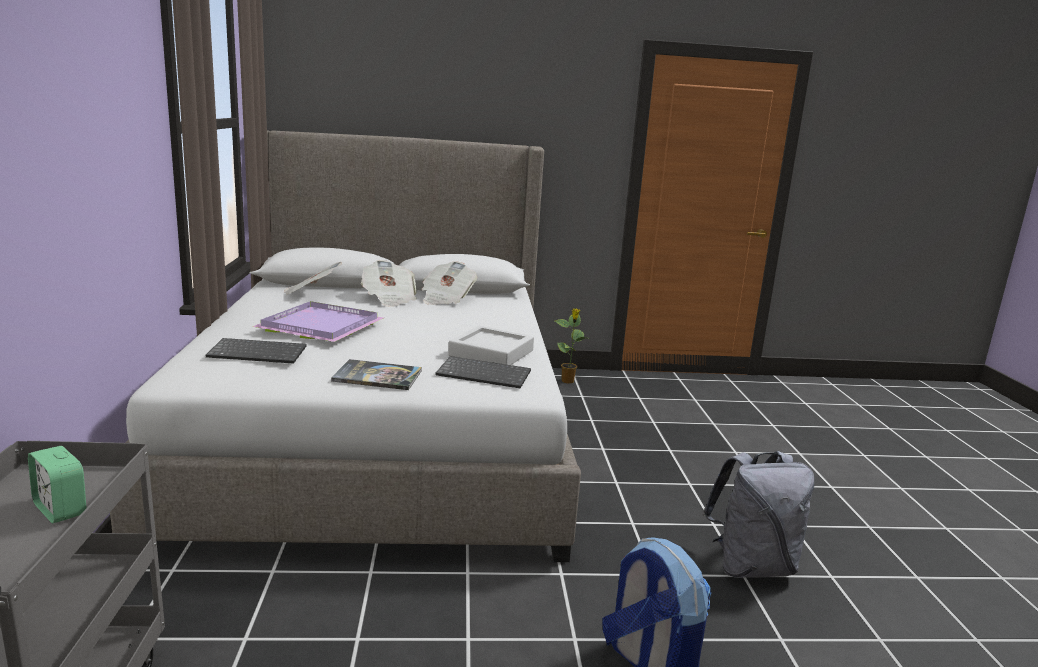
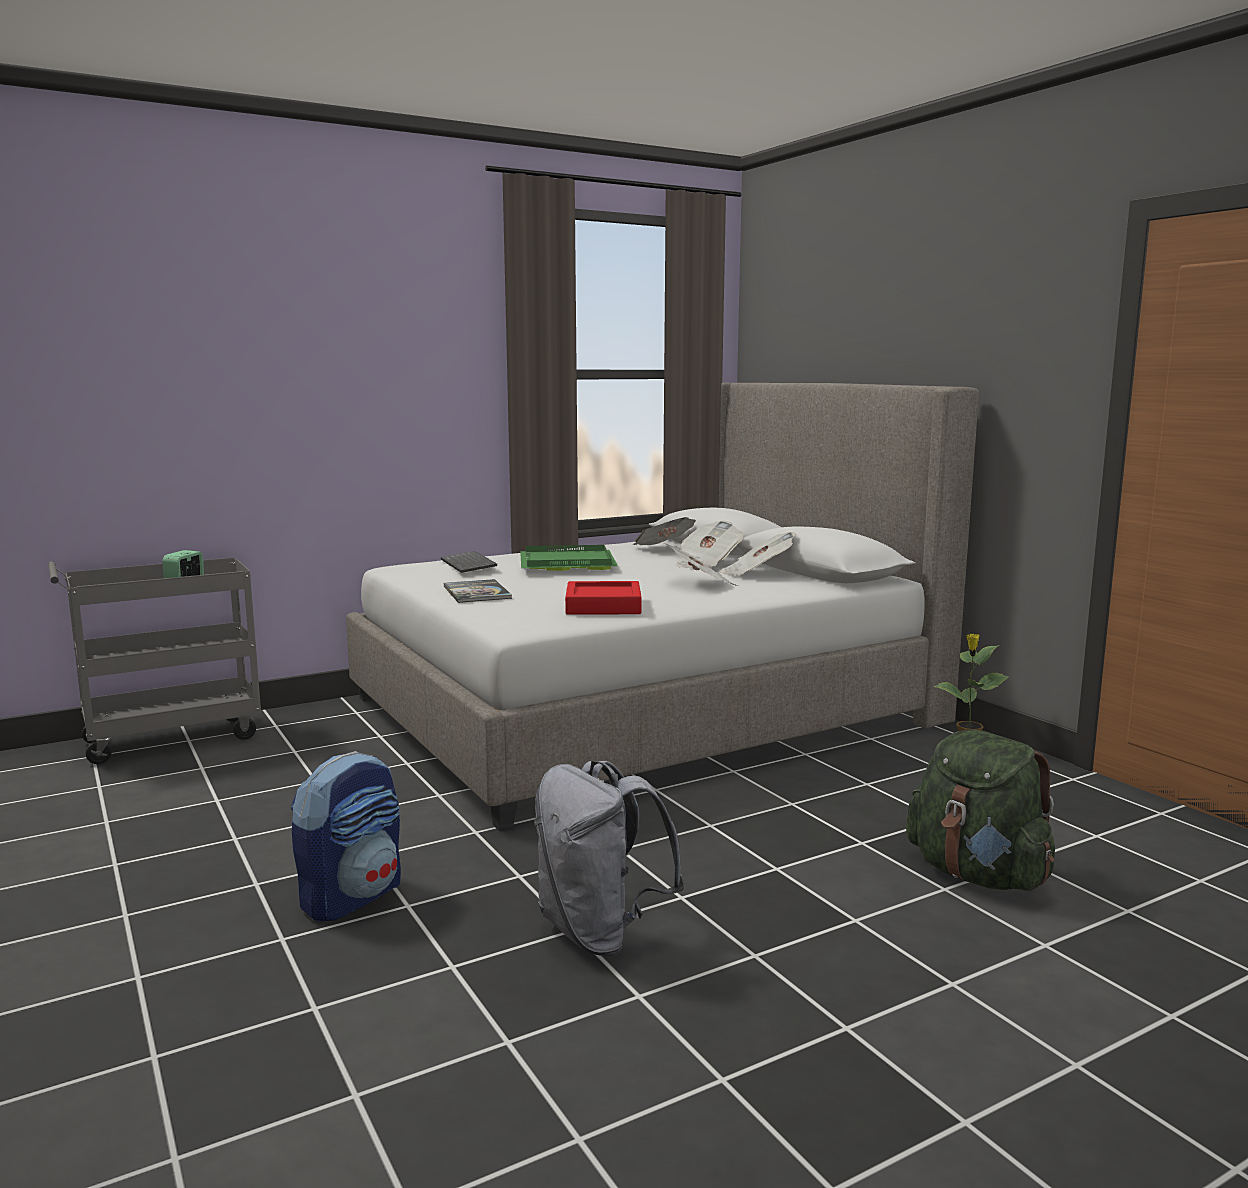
camera: 65 degrees right, 5 degrees down
(318, 326) = (565, 562): purple tray -> green tray
(457, 317) = (700, 584): none -> newspaper
(485, 374) = (534, 611): keyboard -> none
(491, 353) = (603, 606): grey tray -> red tray
(724, 439) = (978, 875): none -> green backpack

